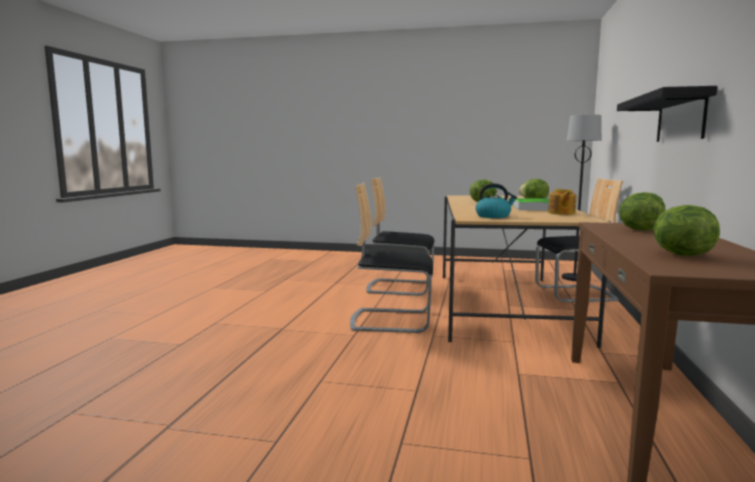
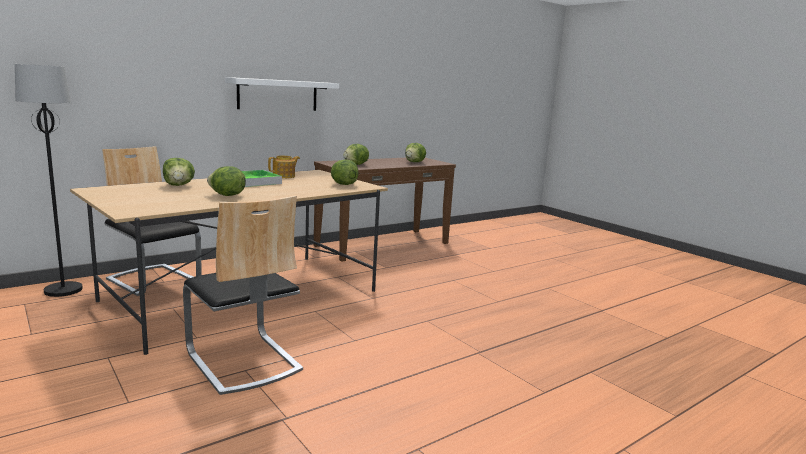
camera: 140 degrees left, 5 degrees up
(391, 320) = (369, 321): chair -> none
(493, 216) = (343, 184): kettle -> lettuce
(680, 118) = (278, 95): black shelf -> white shelf

